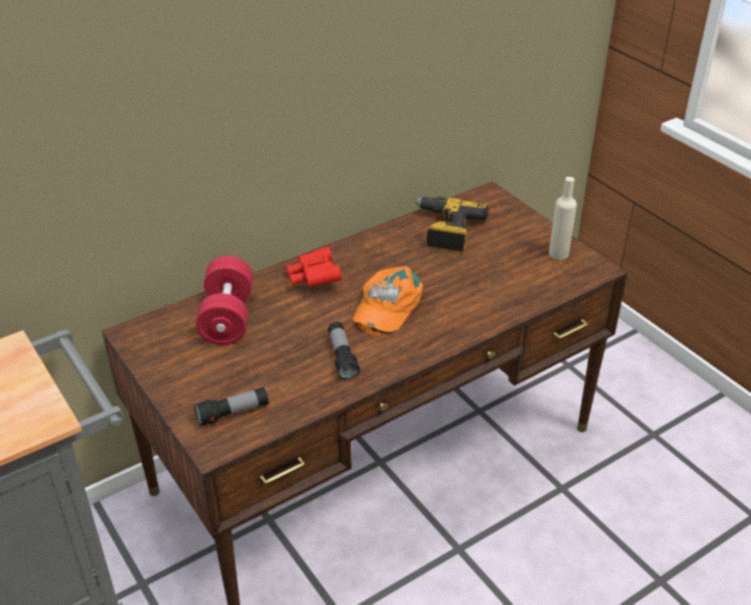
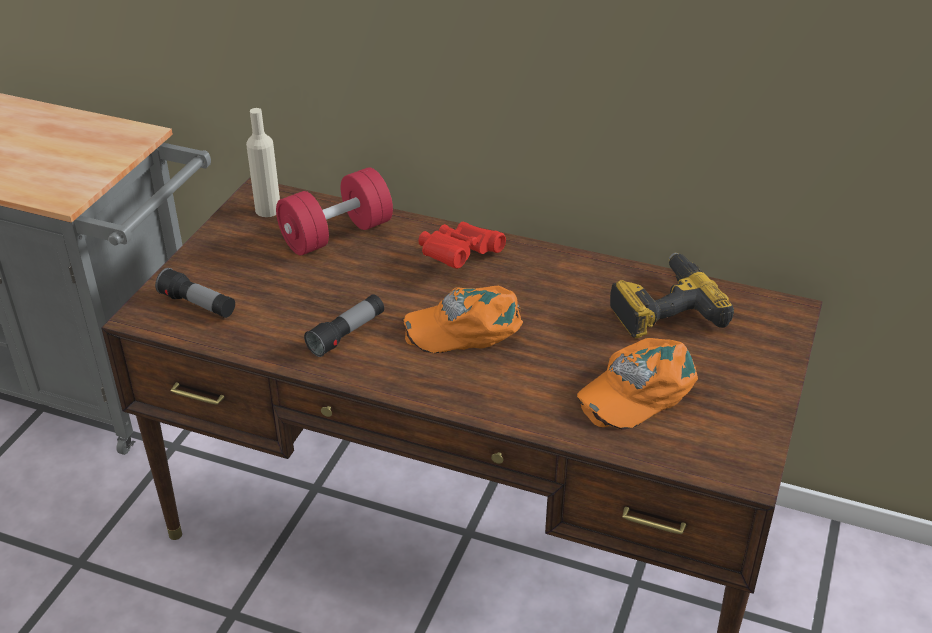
camera: 55 degrees right, 0 degrees up
(504, 272) = (637, 390): none -> orange cap
(558, 253) = (736, 422): beige bottle -> beige bottle (268, 210)

